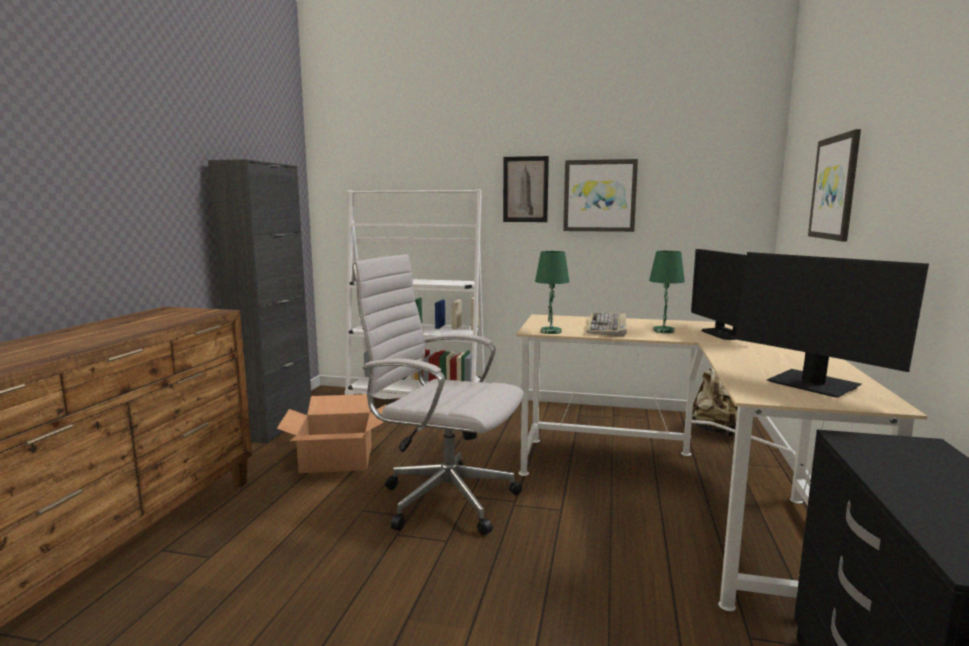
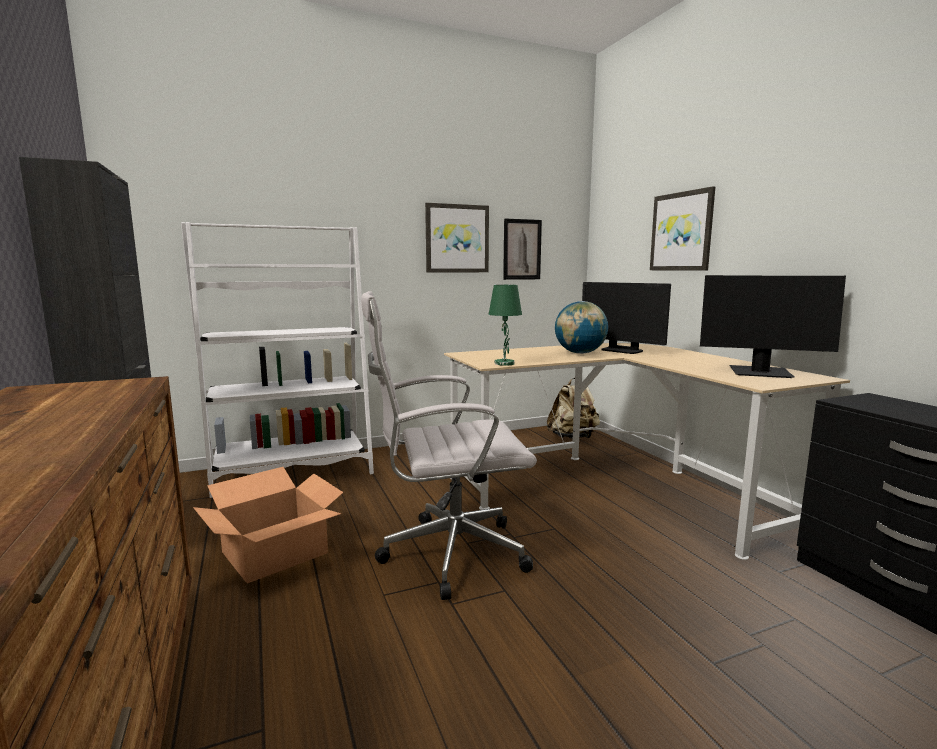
camera: 35 degrees left, 0 degrees up
(525, 189) = (387, 230): picture -> picture (522, 249)
(607, 327) = (534, 355): keyboard -> none
(664, 331) = (580, 353): green table lamp -> globe

